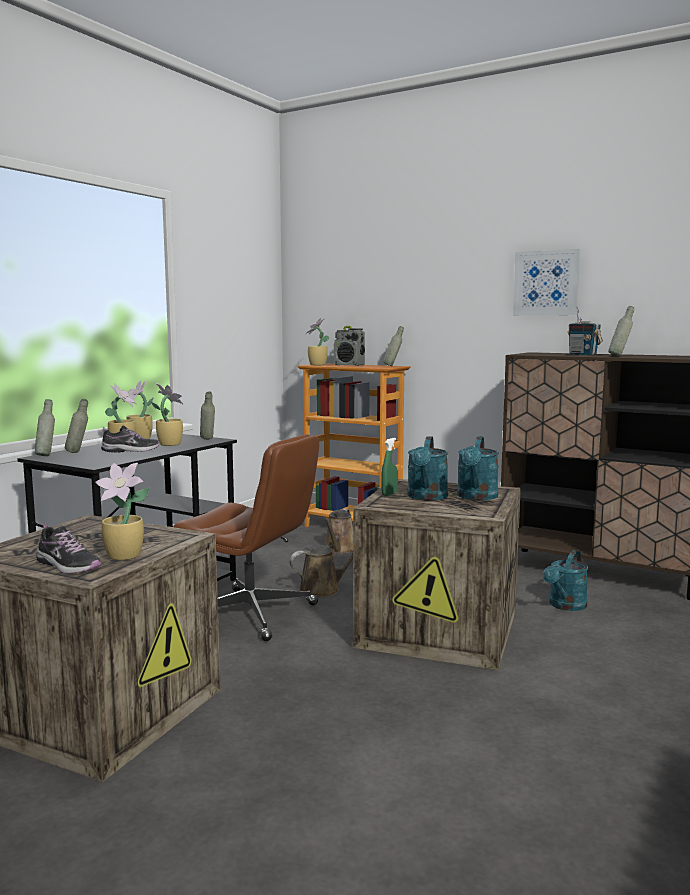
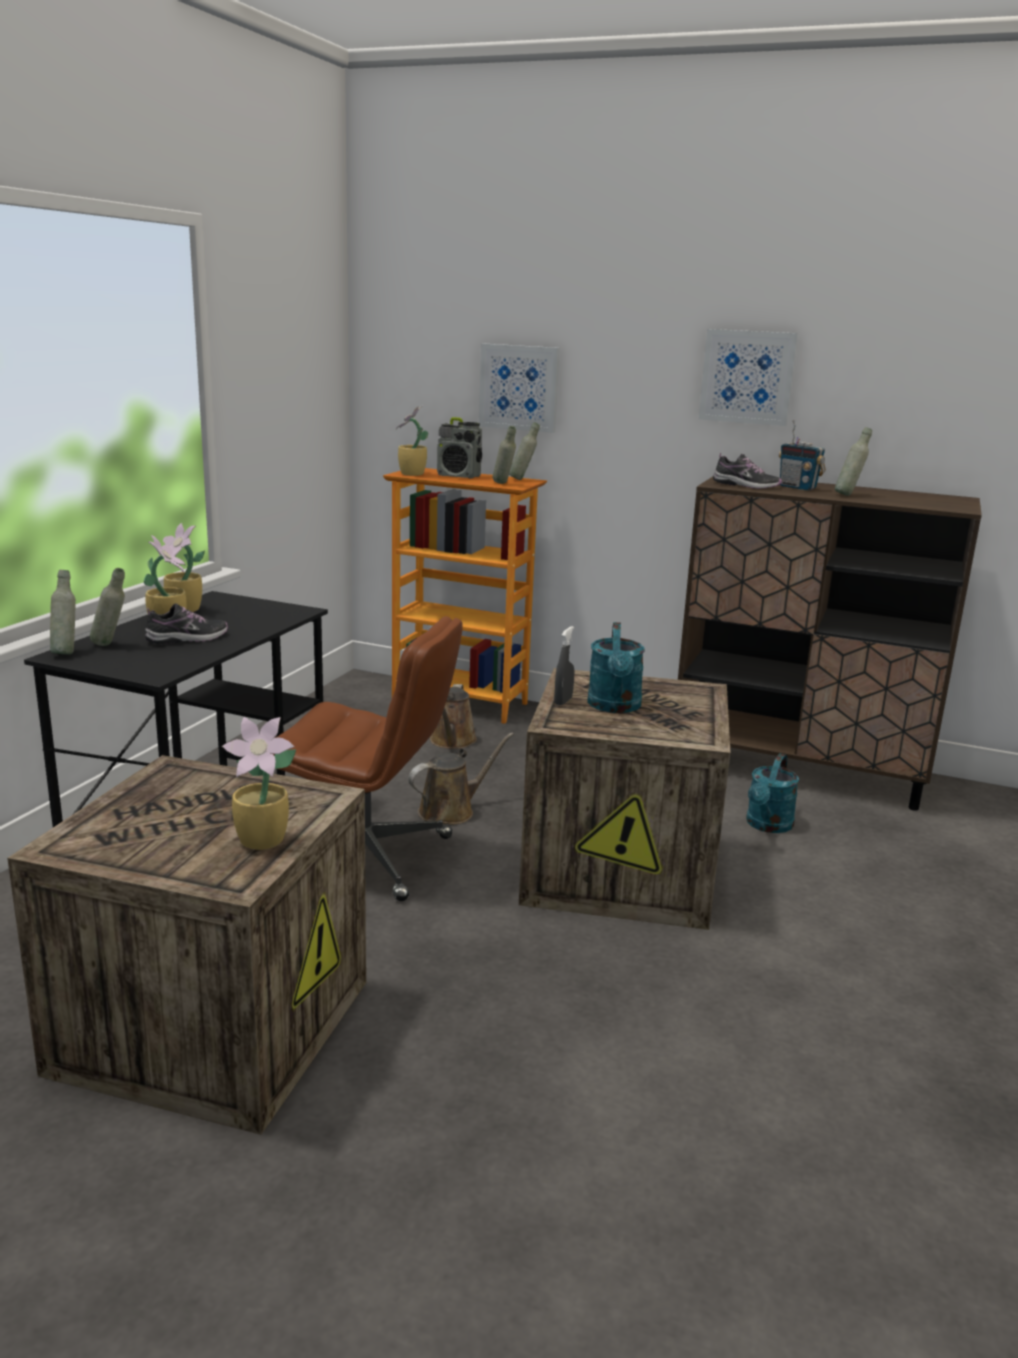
camera: 10 degrees left, 10 degrees up
(67, 565) = (193, 863): shoe -> shoe (745, 485)
(169, 444) = (236, 622): potted plant -> none
(208, 440) = (286, 611): grey bottle -> grey bottle (503, 484)
(389, 494) = (563, 701): green spray bottle -> grey spray bottle
(390, 304) = (519, 387): none -> picture
(476, 497) = (678, 705): turquoise watering can -> none

